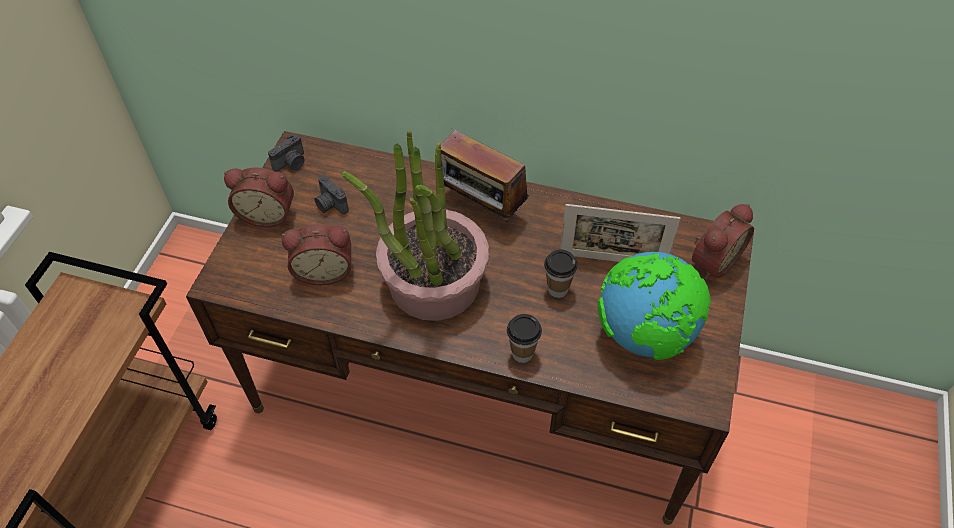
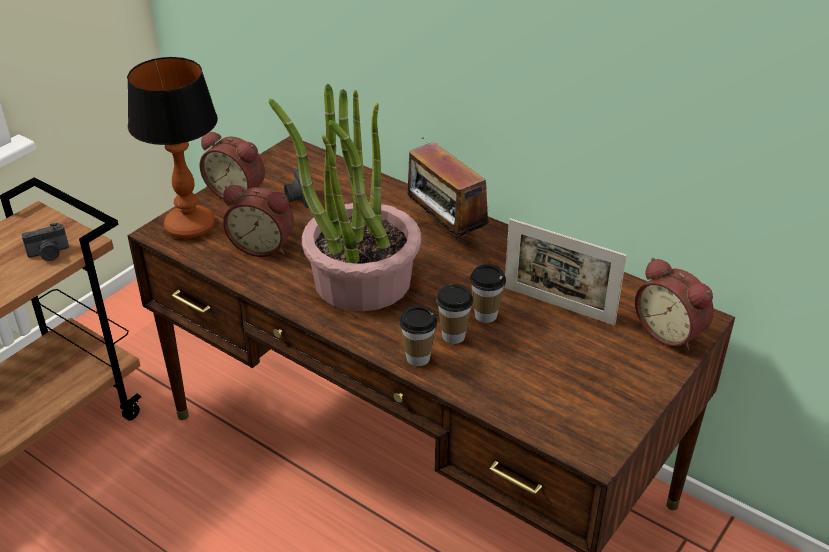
camera: 20 degrees right, 15 degrees down
(242, 268) = (189, 226): none -> table lamp
(291, 163) = (282, 160): camera -> camera (49, 254)
(541, 320) = (453, 336): none -> cup
(646, 335) = (559, 376): globe -> none
(712, 260) = (671, 332): alarm clock -> alarm clock turned 75 degrees clockwise

